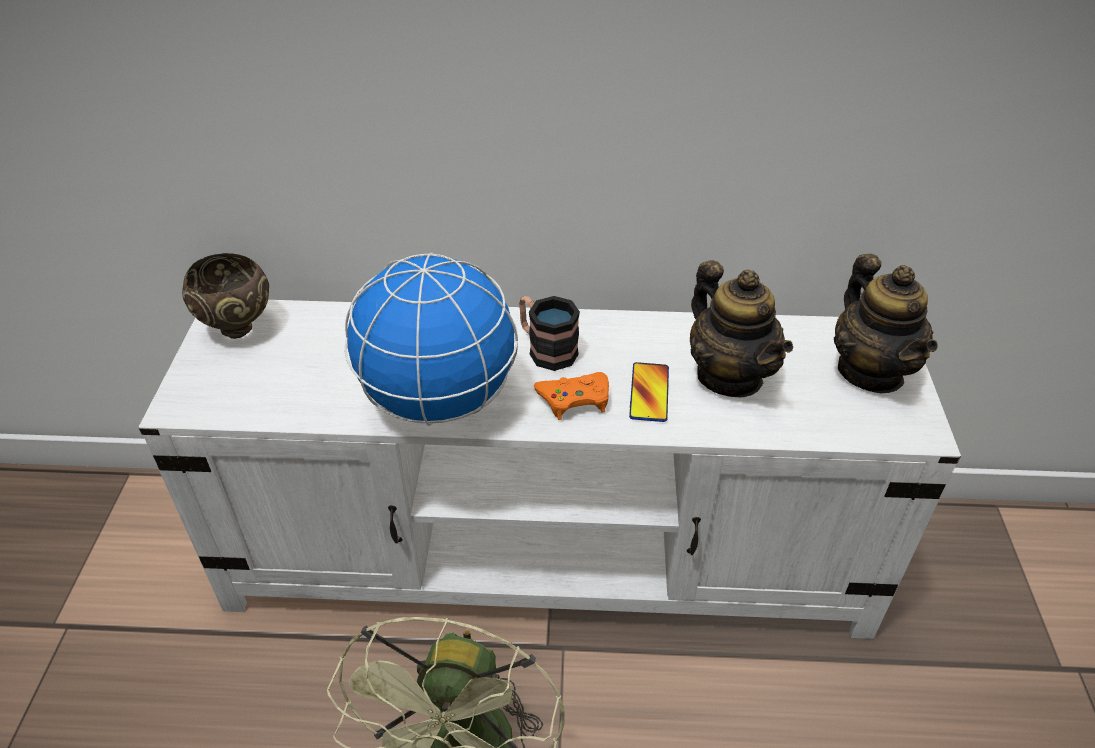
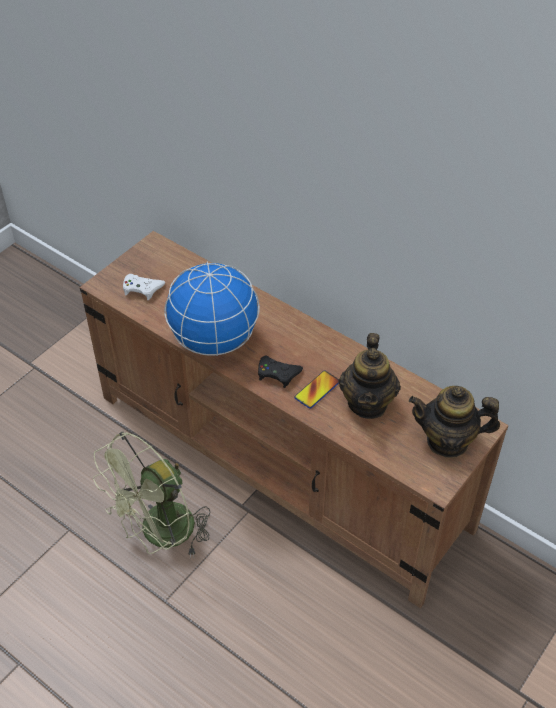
camera: 35 degrees right, 5 degrees up
(239, 329) = (155, 256): brown bowl -> none
(256, 381) = (142, 289): none -> white game controller
(546, 348) = (289, 340): mug -> none
(550, 556) = (281, 462): white tv stand -> brown tv stand
(574, 399) = (277, 374): orange game controller -> black game controller
(870, 371) = (448, 441): teapot -> teapot turned 75 degrees clockwise

